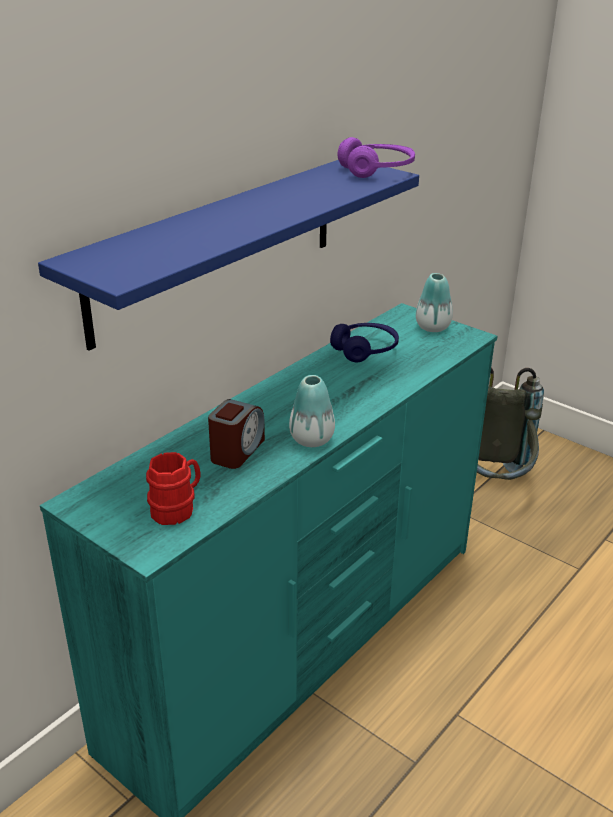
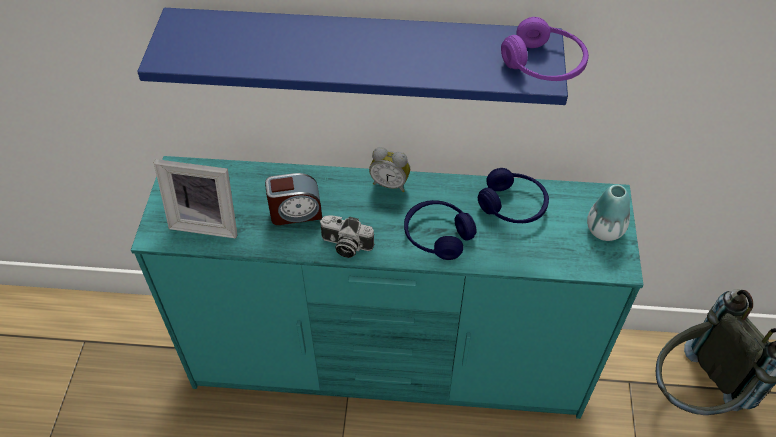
camera: 55 degrees right, 20 degrees up
(177, 508) = (207, 221): red mug -> picture frame
(269, 391) = (390, 183): none -> alarm clock
(311, 440) = (345, 245): vase -> camera
(356, 392) = (437, 235): none -> blue headphones

